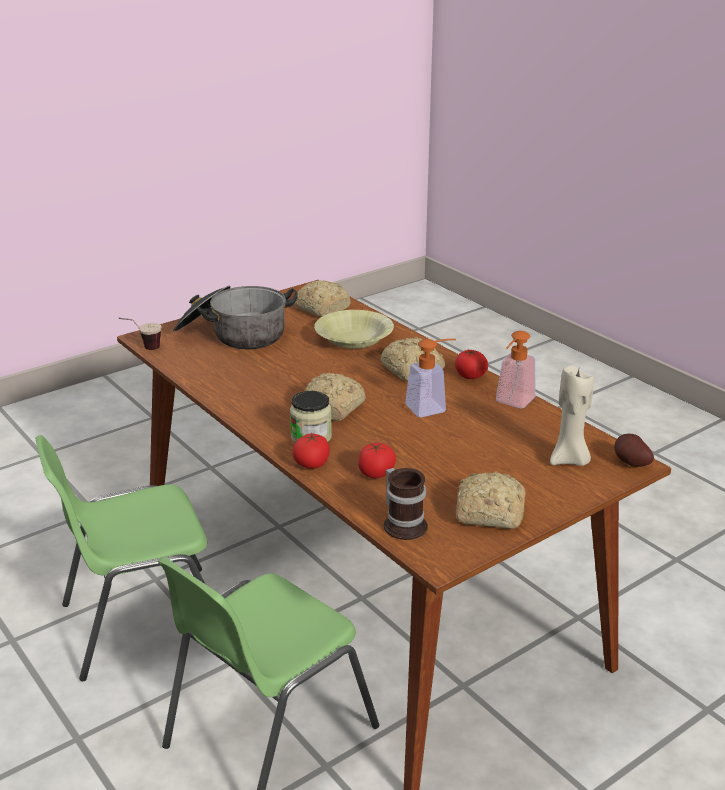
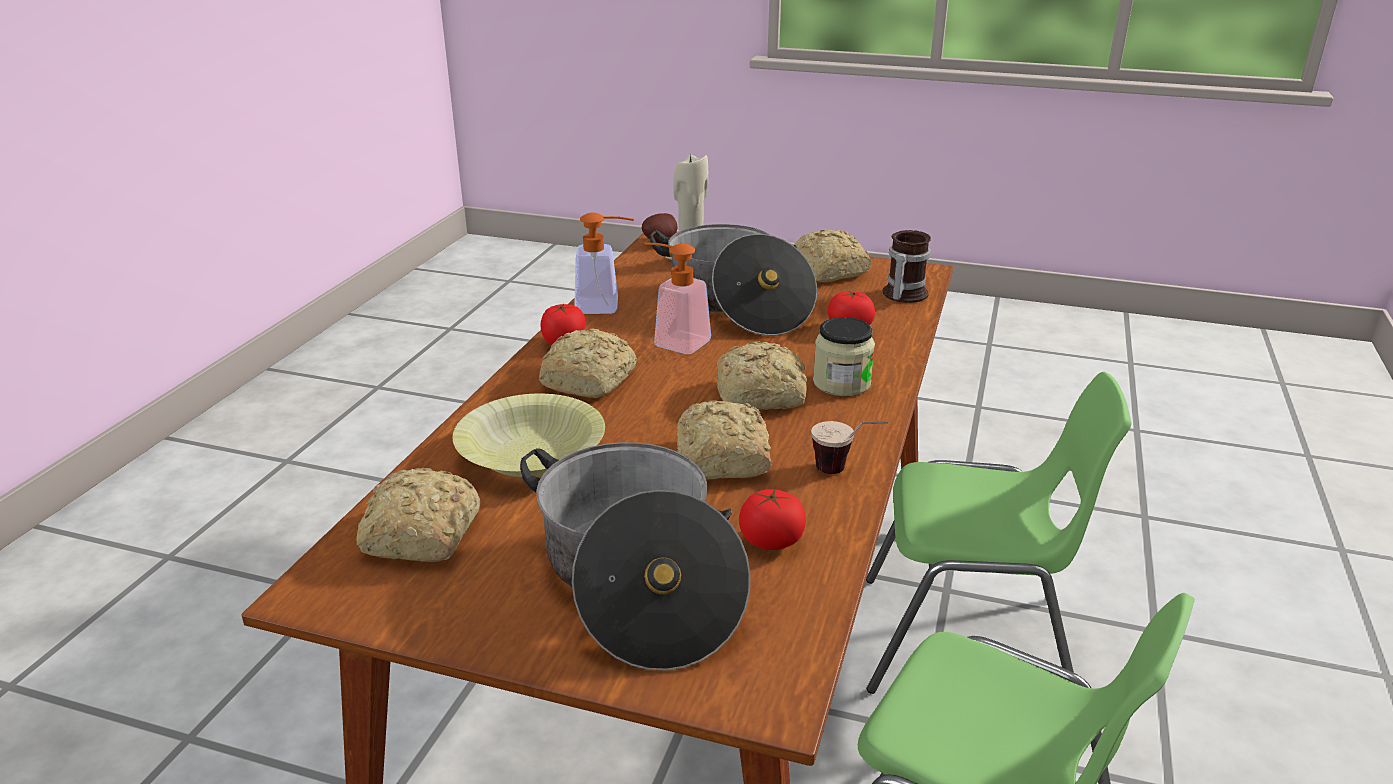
camera: 125 degrees left, 0 degrees up
(143, 348) = (818, 667): cup -> cup (845, 472)
(286, 376) = (721, 460): none -> bread
(311, 464) = (890, 363): tomato -> tomato (771, 541)
(466, 448) = (735, 304): none -> cooking pot

